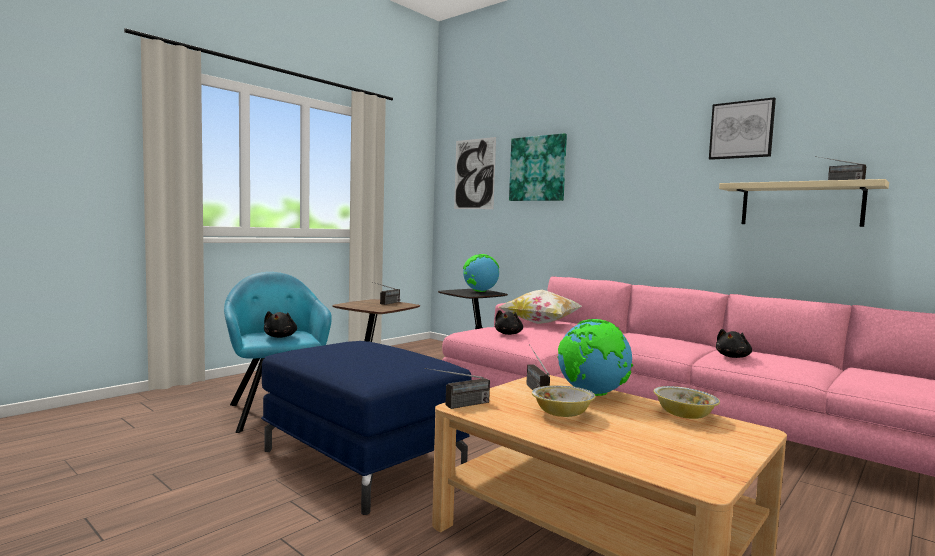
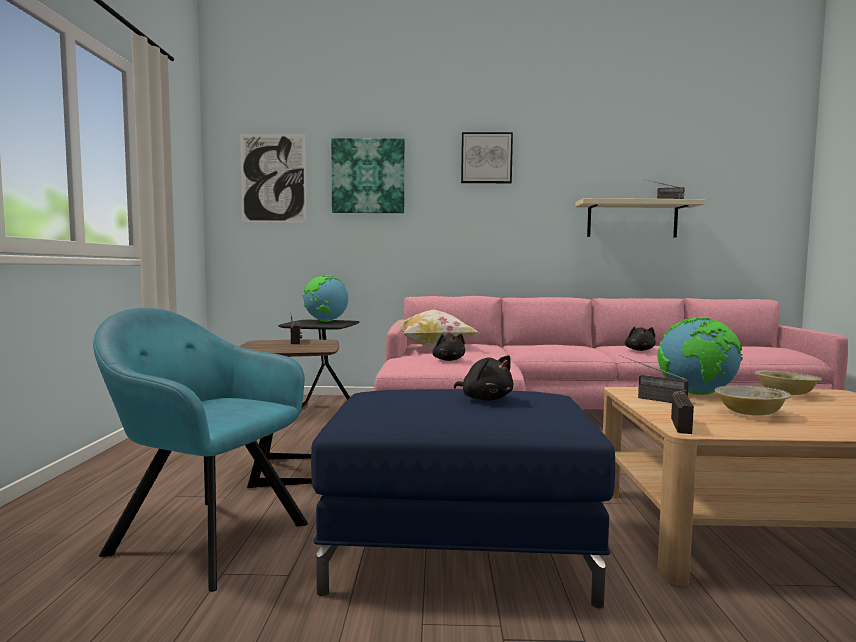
camera: 40 degrees left, 0 degrees up
(280, 337) = (229, 410): black plush toy -> black plush toy (485, 399)
(741, 130) = (583, 152): picture -> picture (486, 158)

